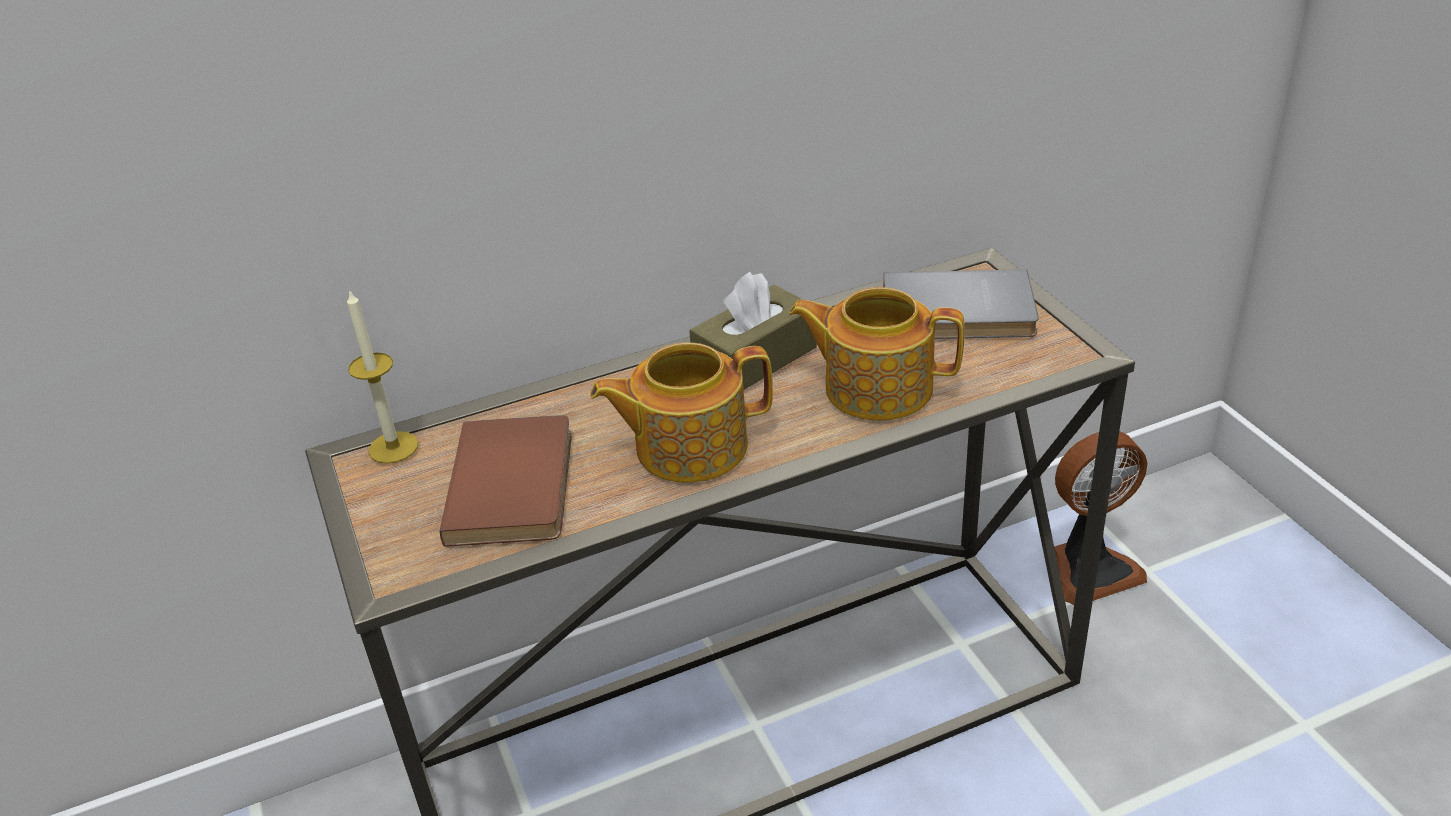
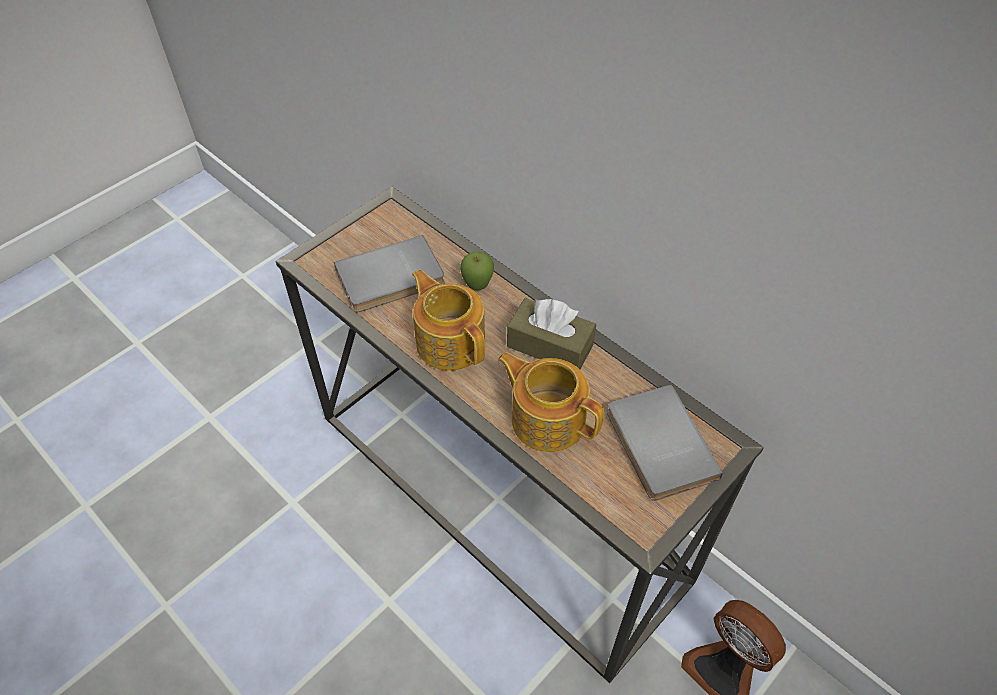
camera: 65 degrees right, 15 degrees up
(393, 447) = (404, 218): candle -> none
(517, 485) = (391, 279): brown book -> grey book
(600, 402) = (477, 287): none -> apple
(876, 387) = (547, 418): teapot -> teapot turned 45 degrees counterclockwise

